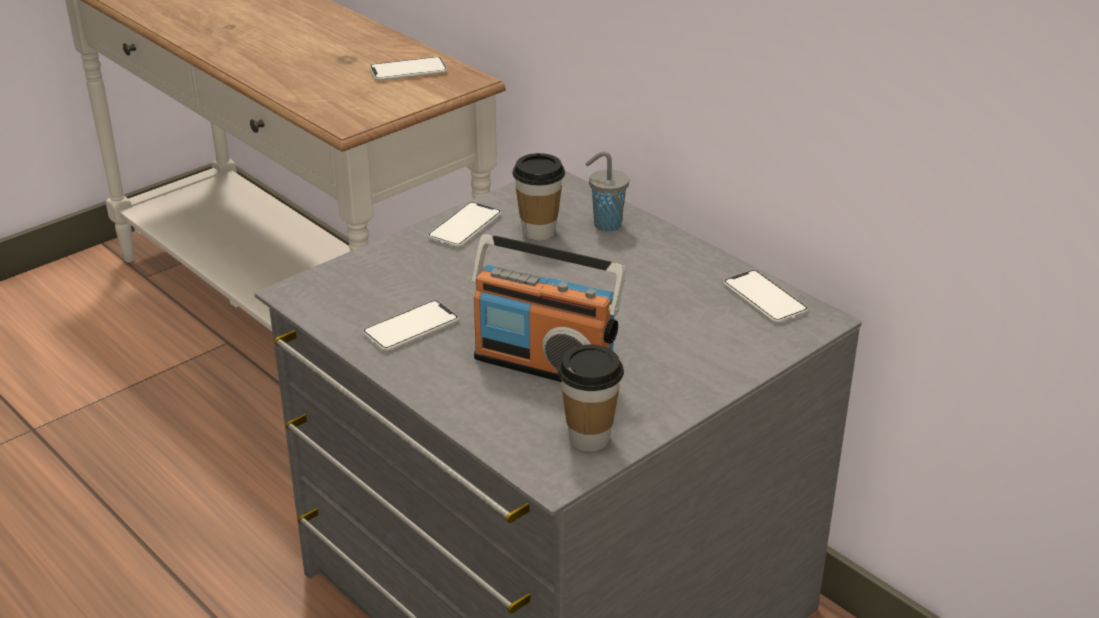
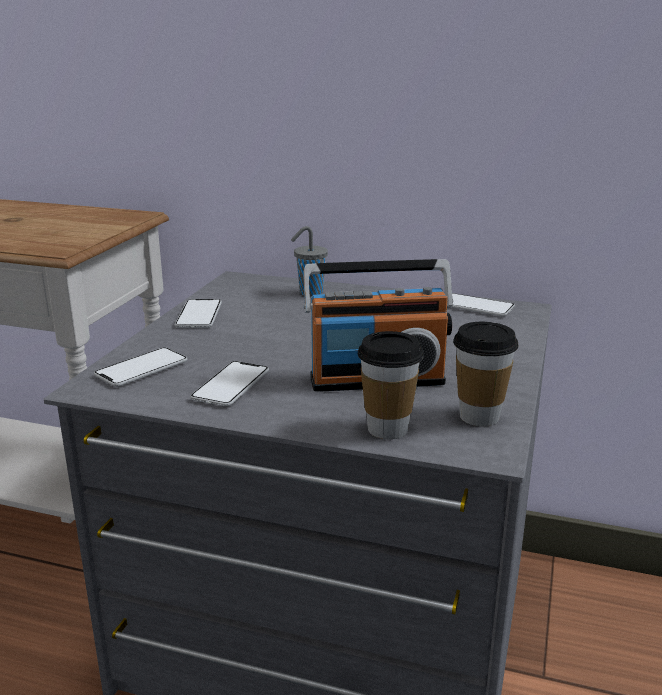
camera: 30 degrees left, 10 degrees down
(408, 71) = (78, 217): phone -> phone (142, 369)
(539, 232) = (264, 306): cup -> cup (388, 429)

